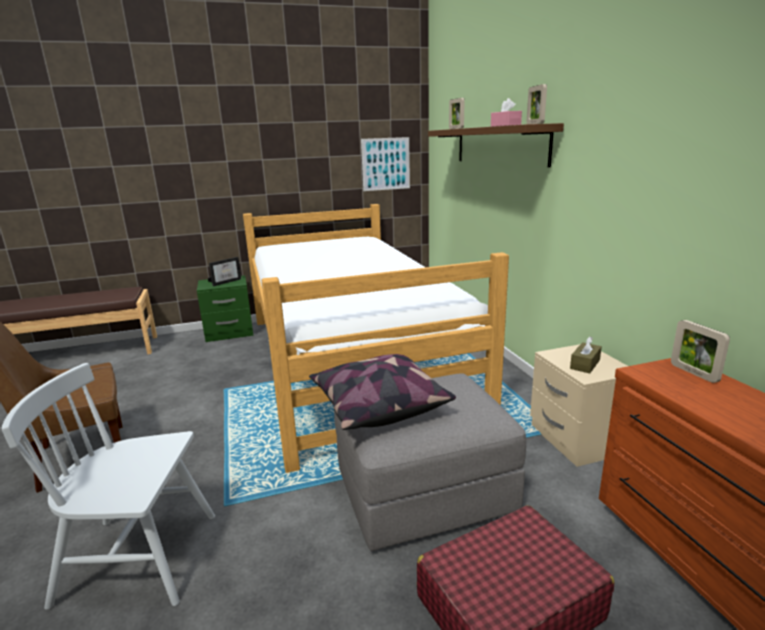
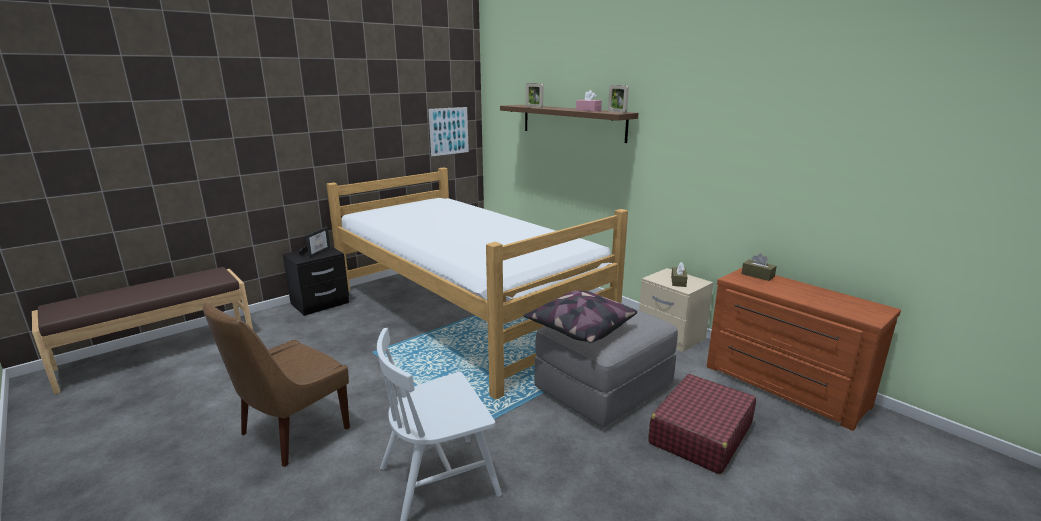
camera: 25 degrees left, 0 degrees up
(229, 333) = (320, 304): green nightstand -> black nightstand
(693, 373) = (757, 275): picture frame -> brown tissue box

